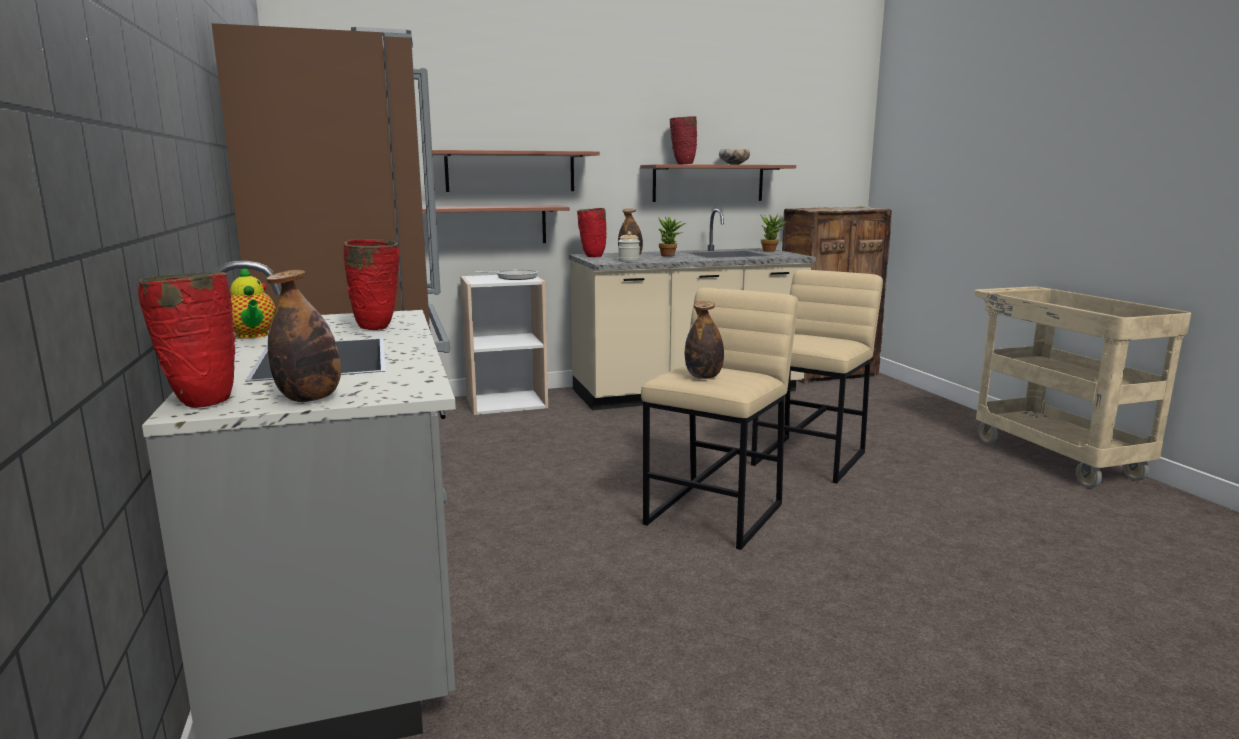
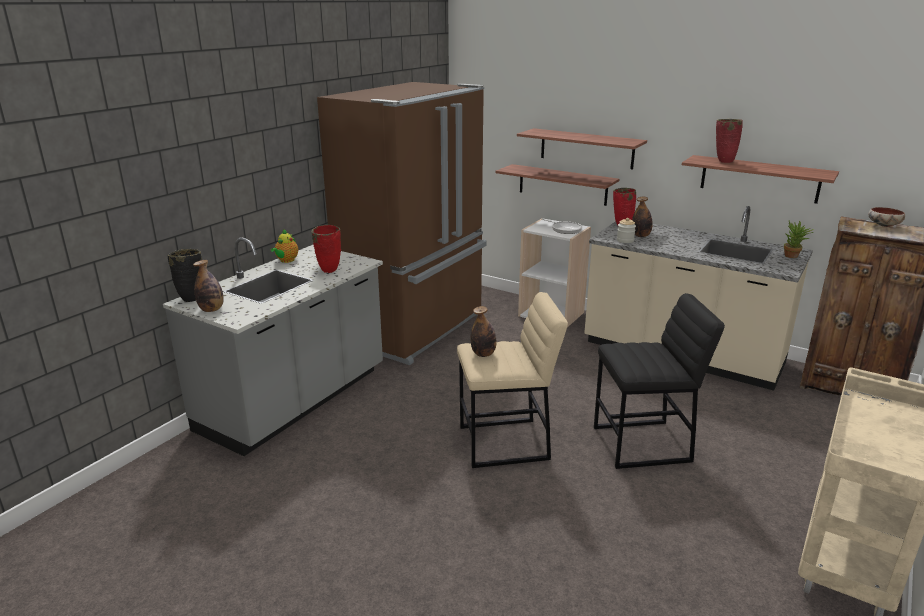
camera: 50 degrees right, 10 degrees up
(203, 402) = (192, 298): red vase -> black vase
(670, 256) = (679, 241): potted plant -> none
(733, 164) = (777, 167): bowl -> bowl (883, 225)
(810, 457) = (644, 444): beige stool -> black stool

